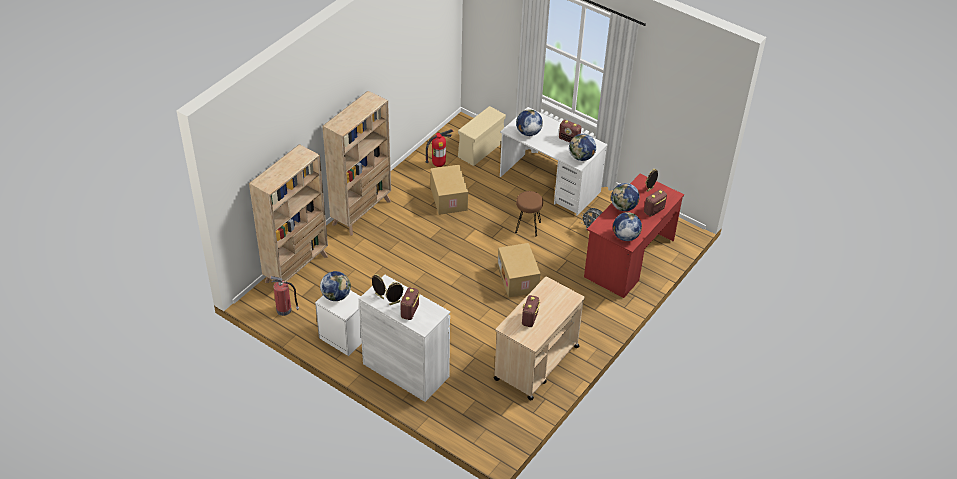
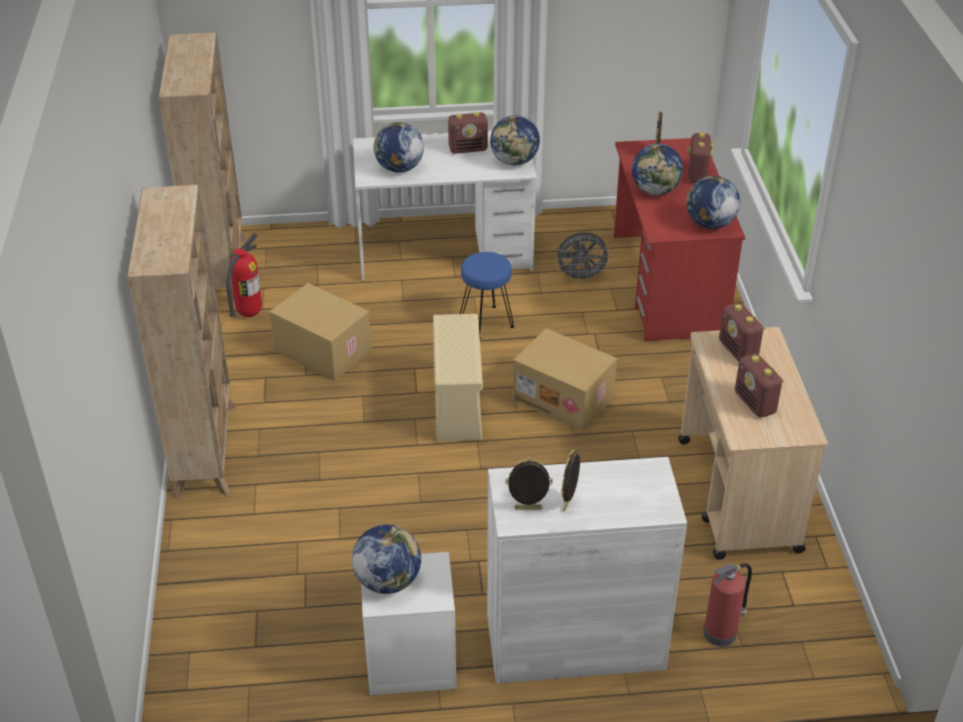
camera: 40 degrees left, 5 degrees down
(285, 310) = (251, 691): fire extinguisher -> fire extinguisher (721, 632)
(297, 269) = (193, 607): beige bookcase -> beige bookcase (221, 270)
(410, 312) = (610, 500): radio -> radio (738, 351)
(481, 149) = (288, 259): beige storage box -> beige storage box (457, 404)
(527, 227) = (485, 322): brown stool -> blue stool

